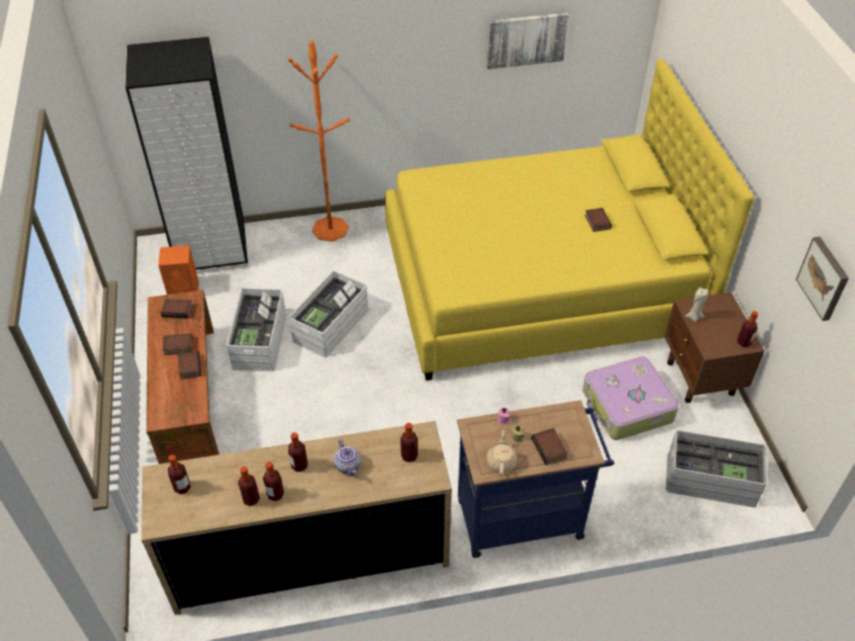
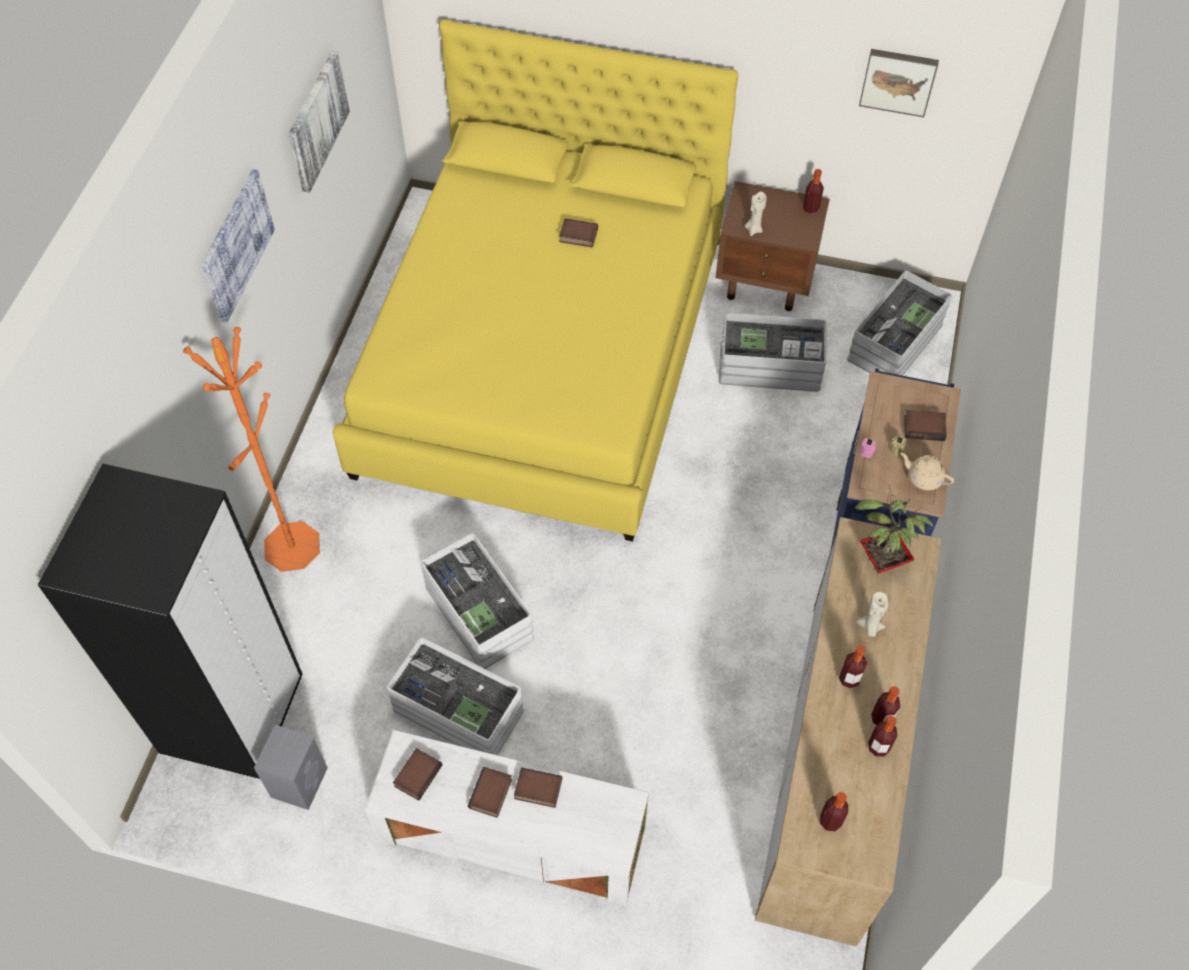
camera: 65 degrees left, 10 degrees up
(185, 291) = (300, 781): orange speaker -> grey speaker
(187, 395) = (509, 834): brown bench -> white bench
(348, 466) = (870, 627): teapot -> beige candle
(398, 37) = (236, 245): none -> picture
(409, 456) = (881, 561): bottle -> potted plant
(626, 406) = (770, 365): suitcase -> grey storage box

